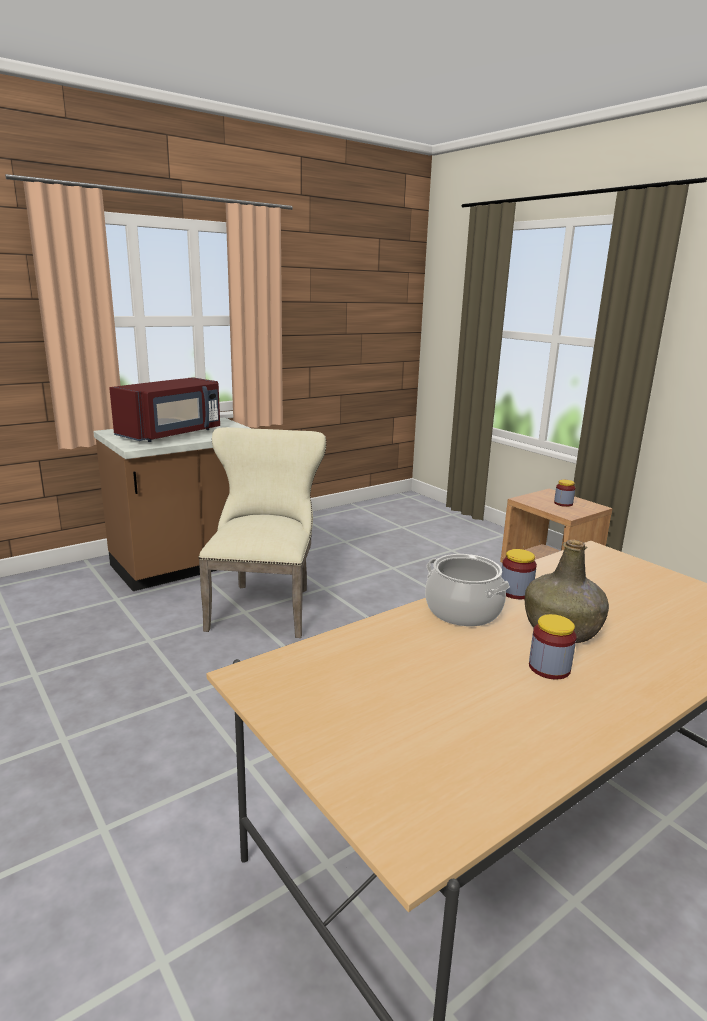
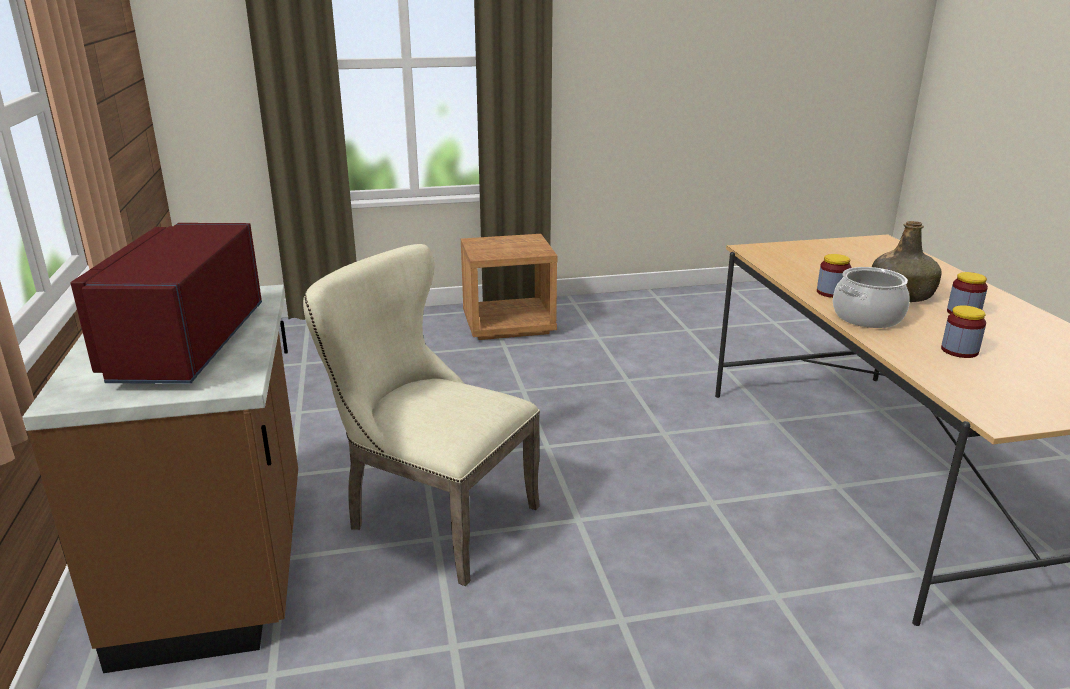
camera: 65 degrees left, 5 degrees up
(172, 434) = (184, 345): red microwave -> red microwave turned 150 degrees counterclockwise
(563, 503) = (511, 245): jar -> jar (959, 351)

